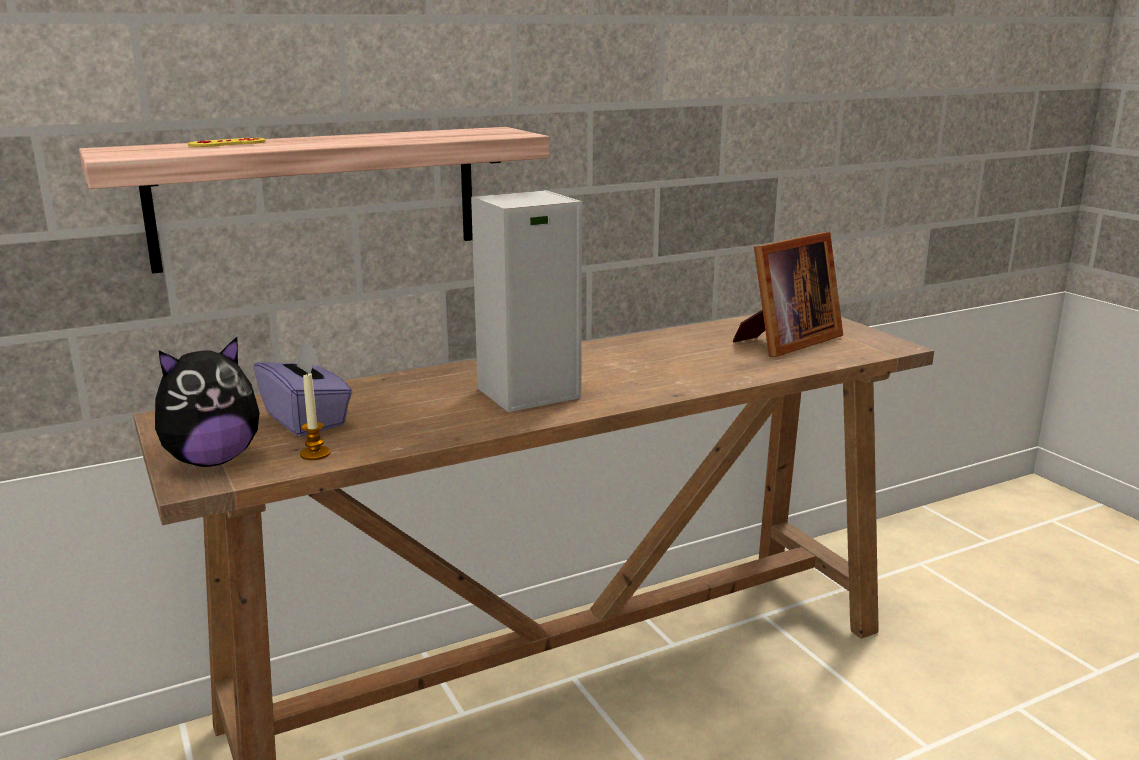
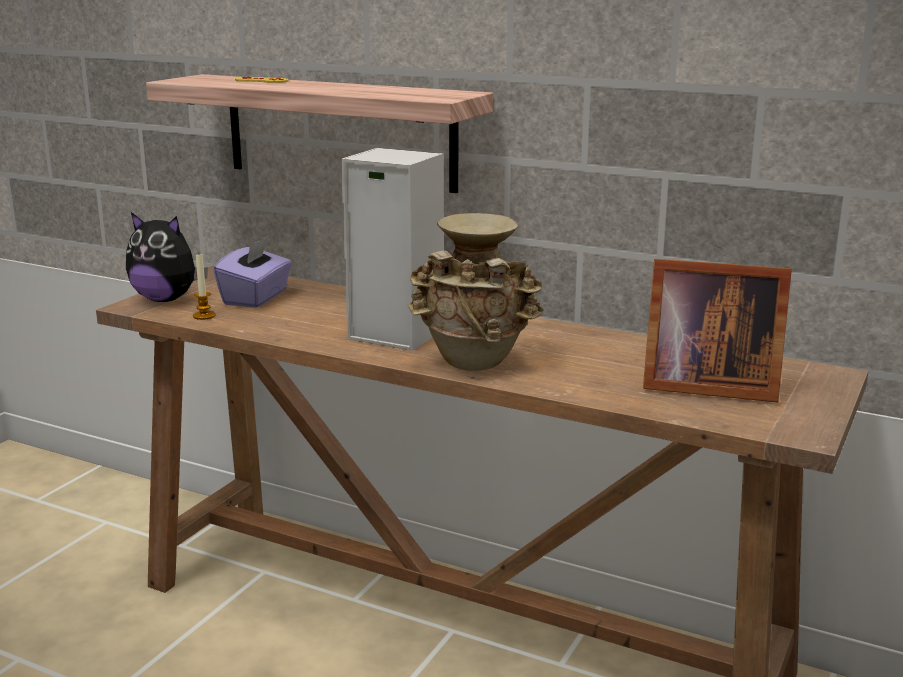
camera: 55 degrees right, 0 degrees up
(647, 386) = (475, 363): none -> beige vase

